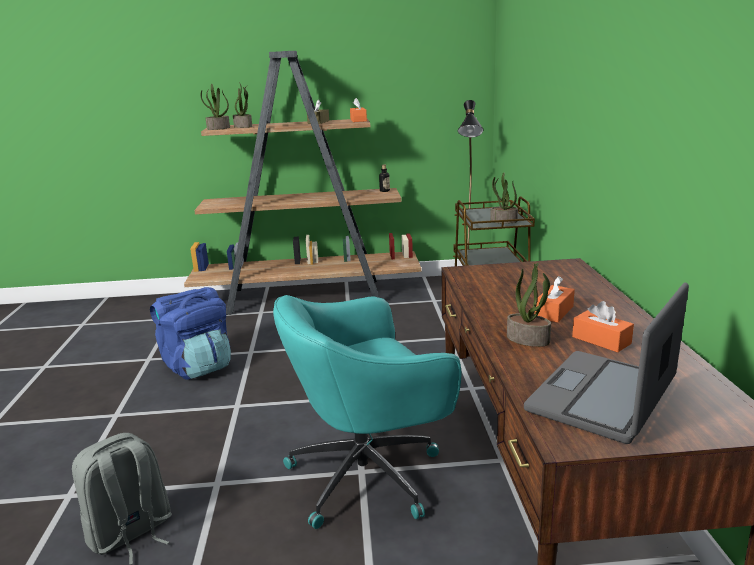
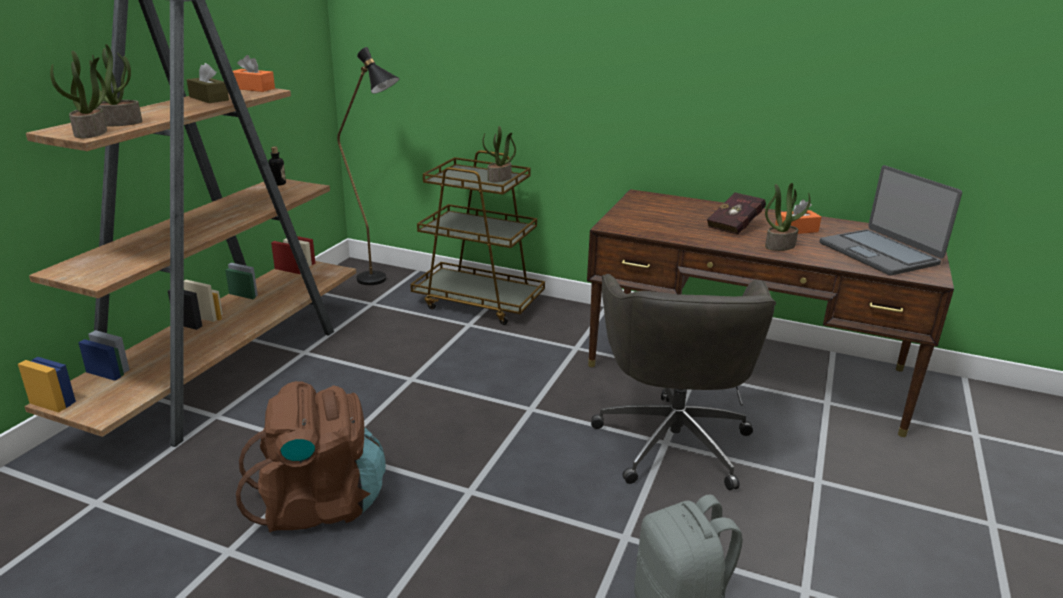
camera: 65 degrees left, 5 degrees up
(198, 366) = (319, 504): blue backpack -> brown backpack
(369, 474) = (673, 439): turquoise office chair -> grey office chair
(554, 312) = (736, 226): orange tissue box -> red book

